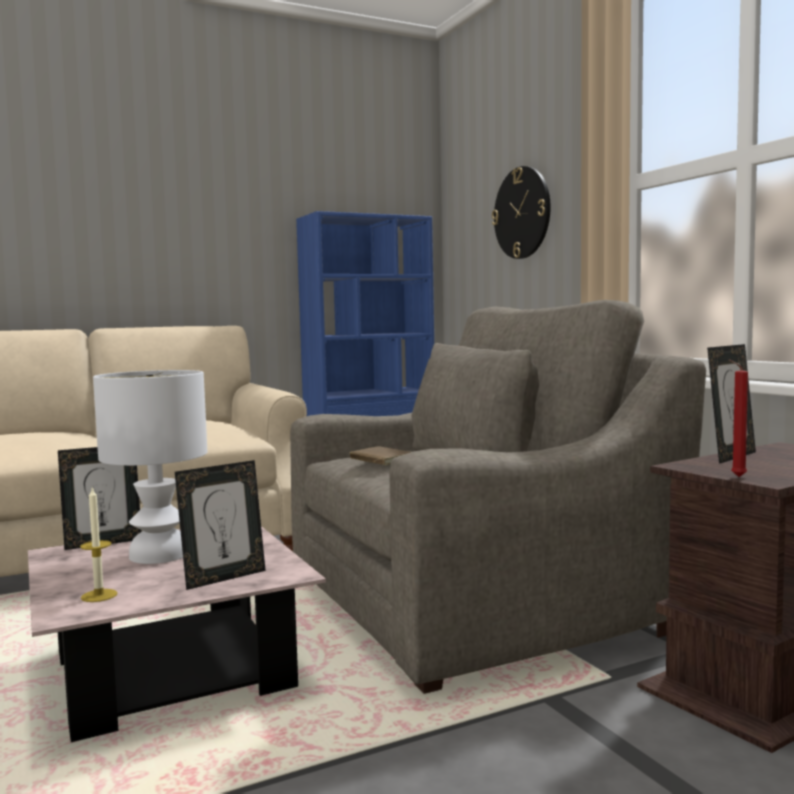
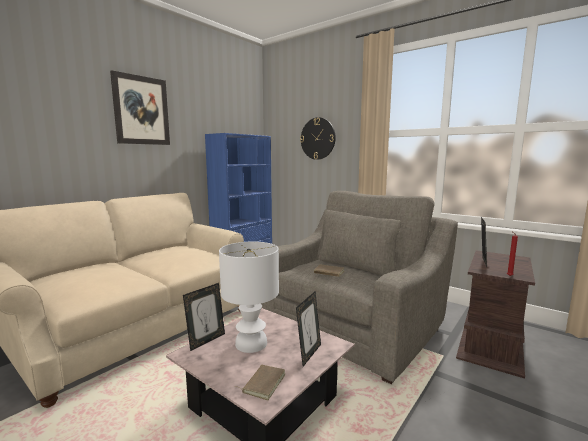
camera: 25 degrees left, 5 degrees up
(99, 595) = (263, 383): candle -> brown book
(173, 181) = (141, 110): none -> picture

